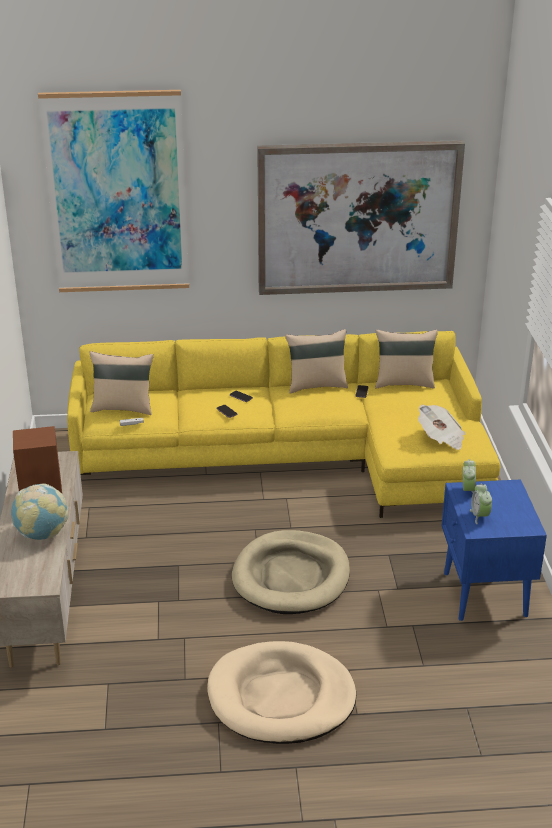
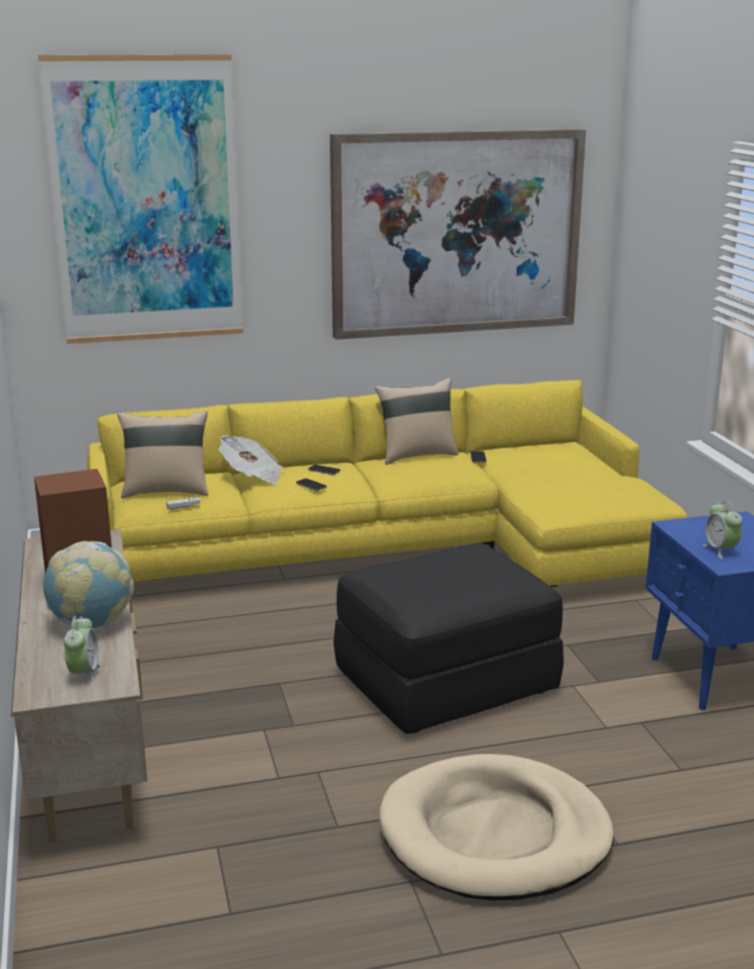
camera: 10 degrees left, 10 degrees down
(291, 577) = (446, 681): beige dog bed -> black ottoman
(404, 383) = (525, 447): beige pillow -> none
(441, 438) = (604, 493): newspaper -> newspaper (252, 476)
(468, 491) = (687, 527): alarm clock -> alarm clock (84, 674)

